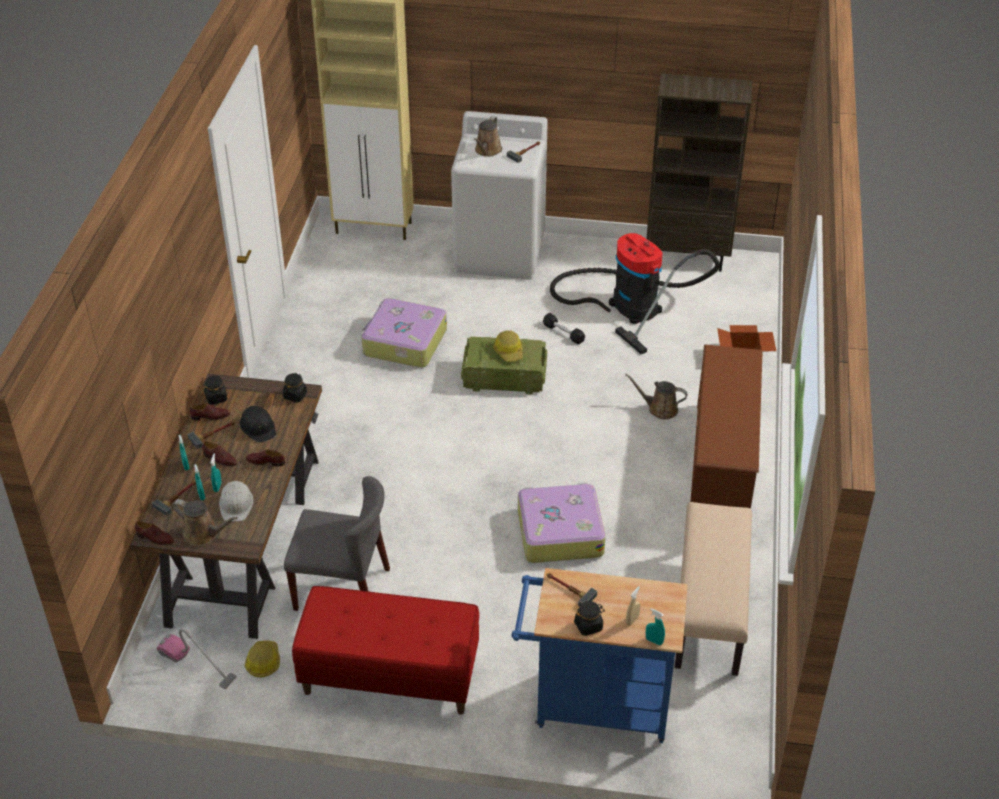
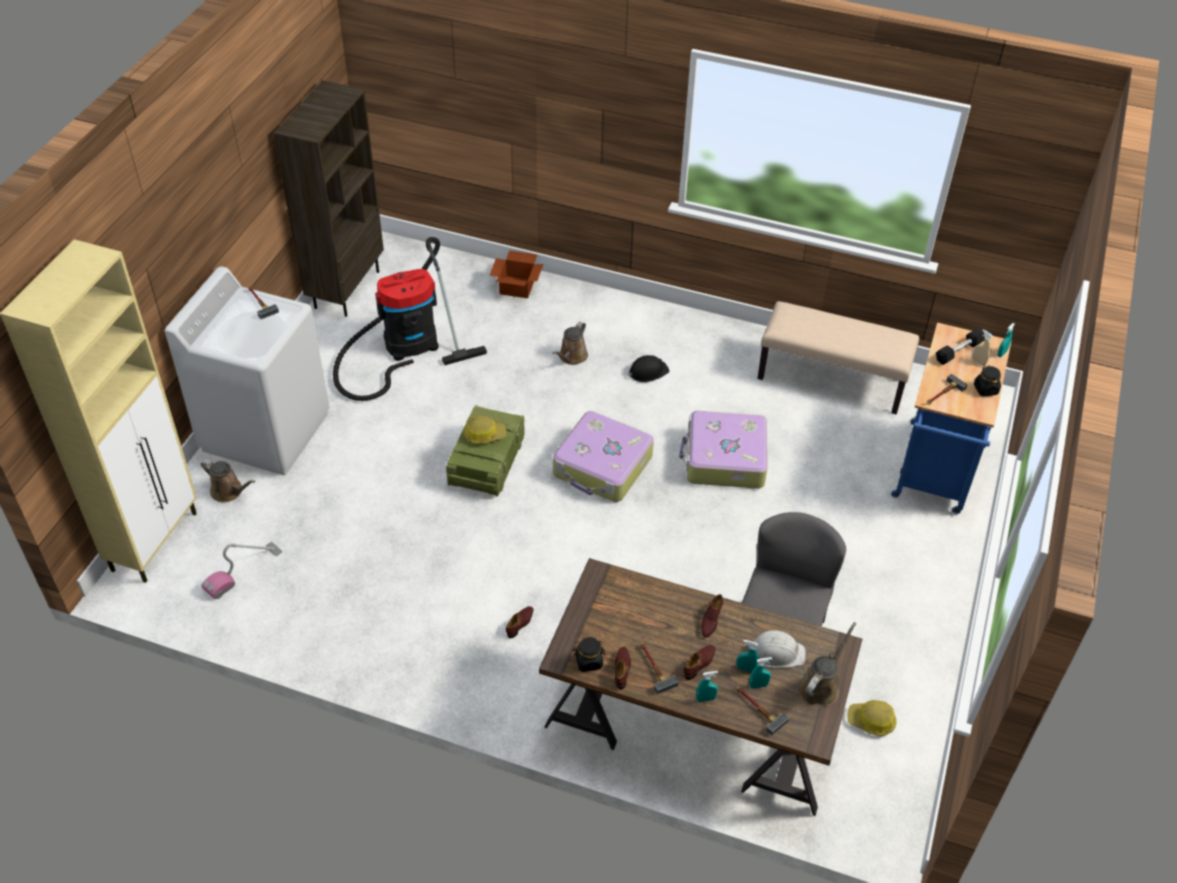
camera: 80 degrees left, 5 degrees up
(155, 538) = (823, 735): brown shoe -> brown shoe (520, 623)
(197, 664) = (871, 784): vacuum cleaner -> vacuum cleaner (243, 571)
(258, 427) = (650, 623): black hard hat -> black hard hat (648, 372)
(295, 395) = (602, 583): black jar -> none
(389, 676) = (895, 615): red bench -> none
(404, 342) = (397, 540): suitcase -> suitcase (602, 467)
(487, 151) = (240, 333): brown watering can -> brown watering can (229, 491)
(563, 333) = (431, 404): black dumbbell -> black dumbbell (958, 352)
(721, 463) = (656, 333): brown shoe rack -> none

